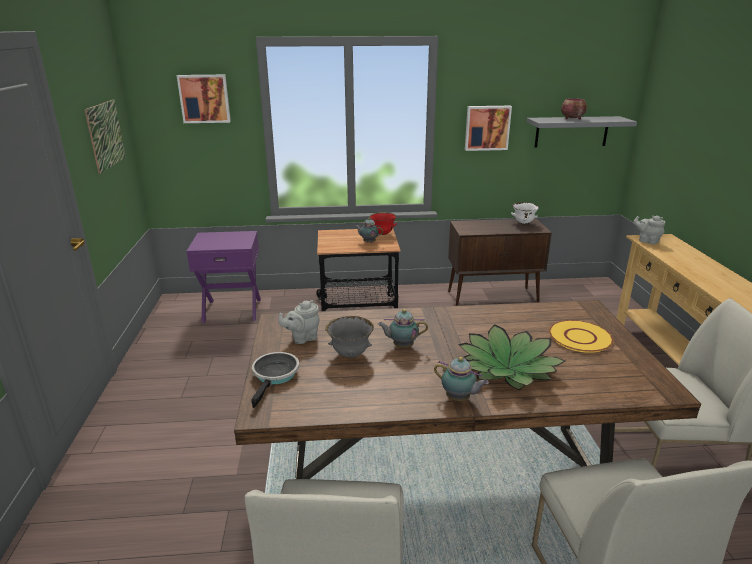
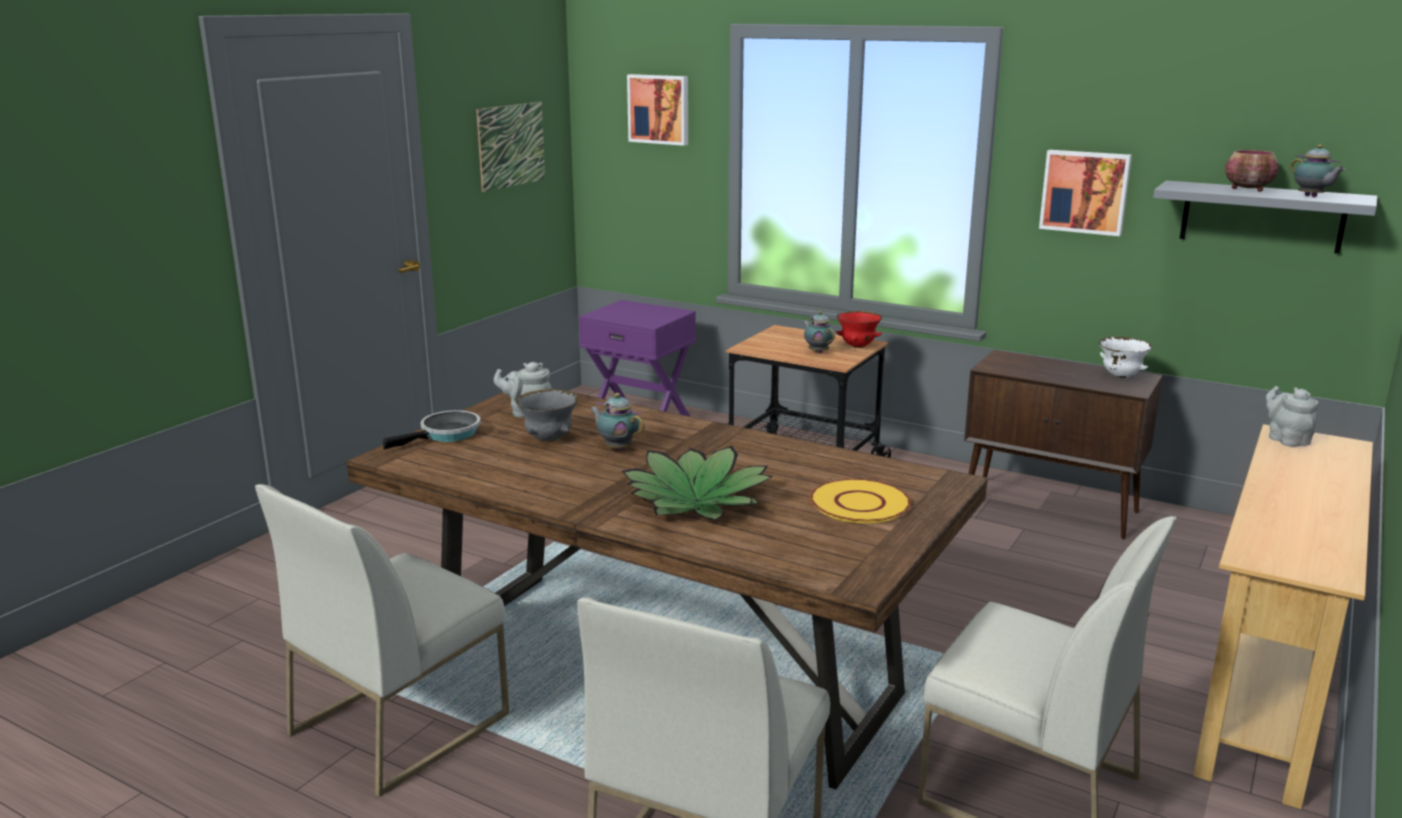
camera: 35 degrees right, 5 degrees down
(459, 399) = (587, 506): teapot -> teapot (1311, 197)

